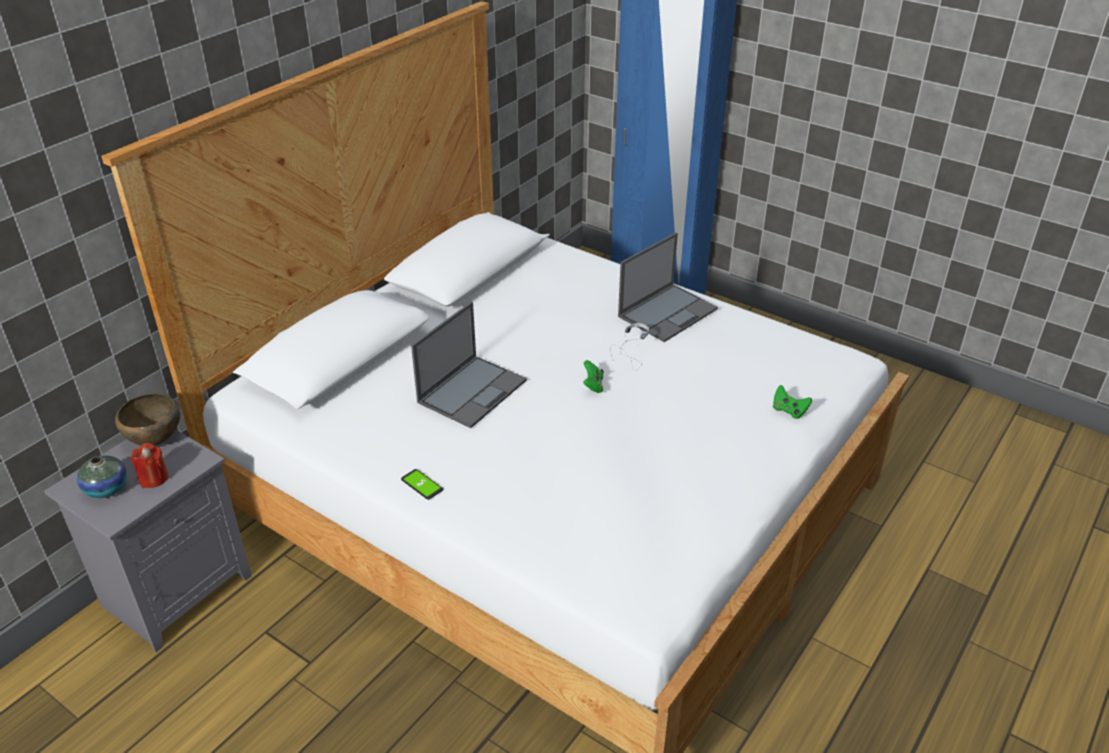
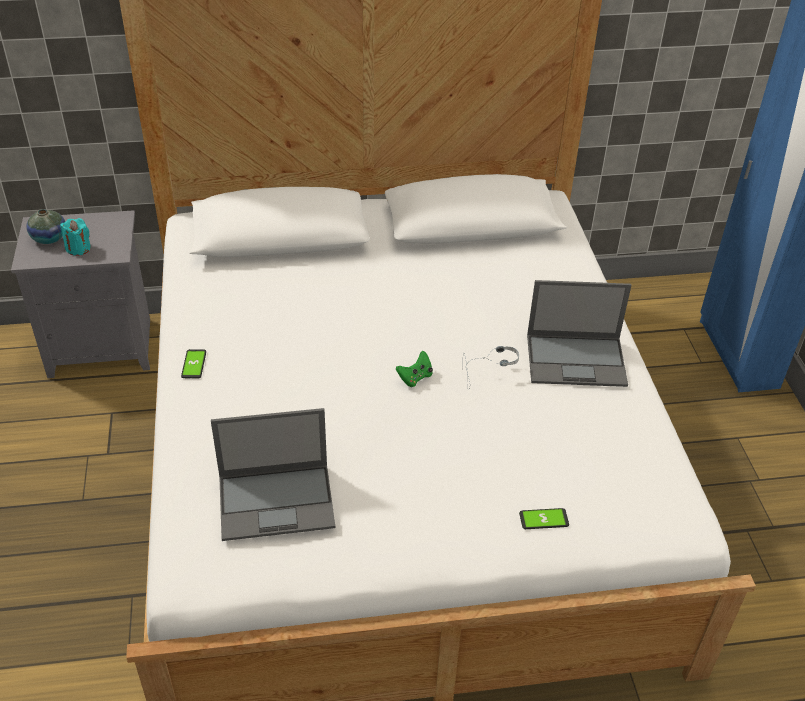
camera: 45 degrees right, 5 degrees up
(153, 478) = (78, 248): red candle -> turquoise candle
(155, 441) = (112, 224): brown bowl -> none
(472, 390) = (326, 320): laptop -> laptop (277, 501)
(789, 411) = (543, 519): green game controller -> phone

